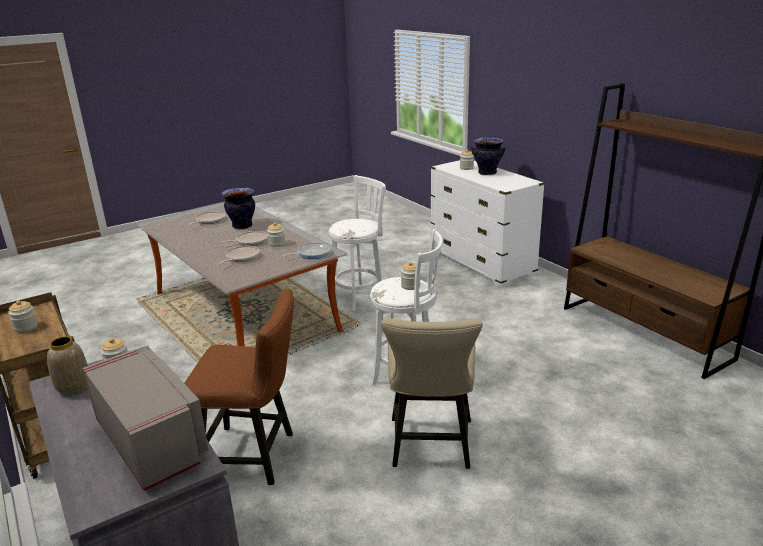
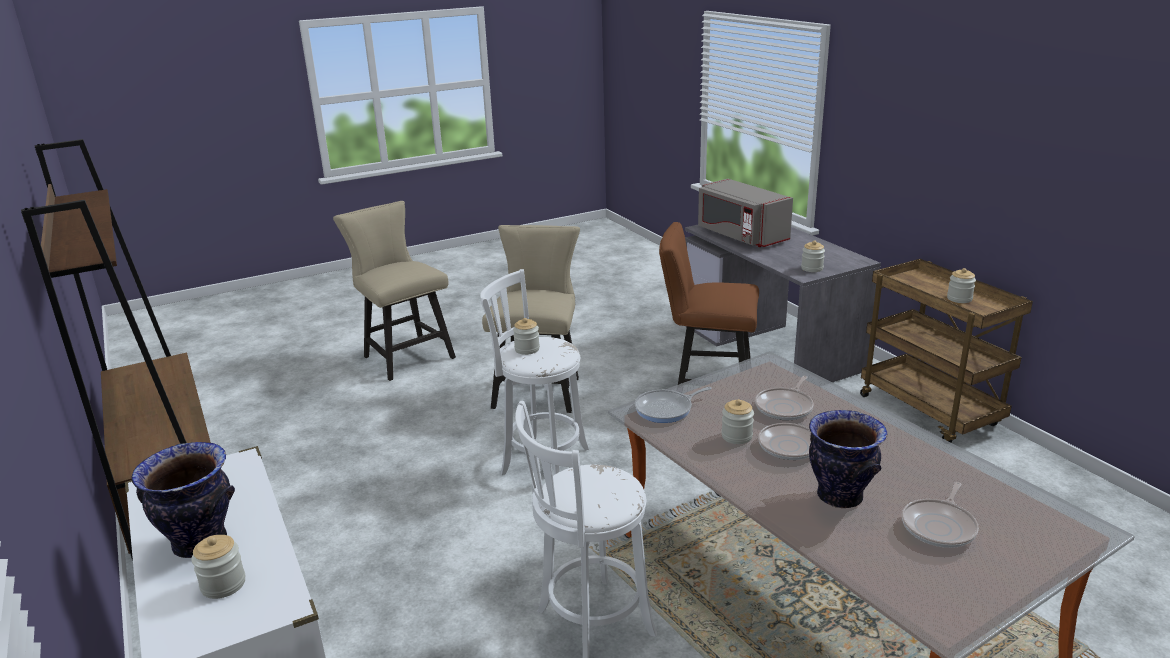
camera: 175 degrees left, 0 degrees up
(74, 388) = (834, 258): vase -> none
(624, 499) = (404, 355): none -> beige chair

